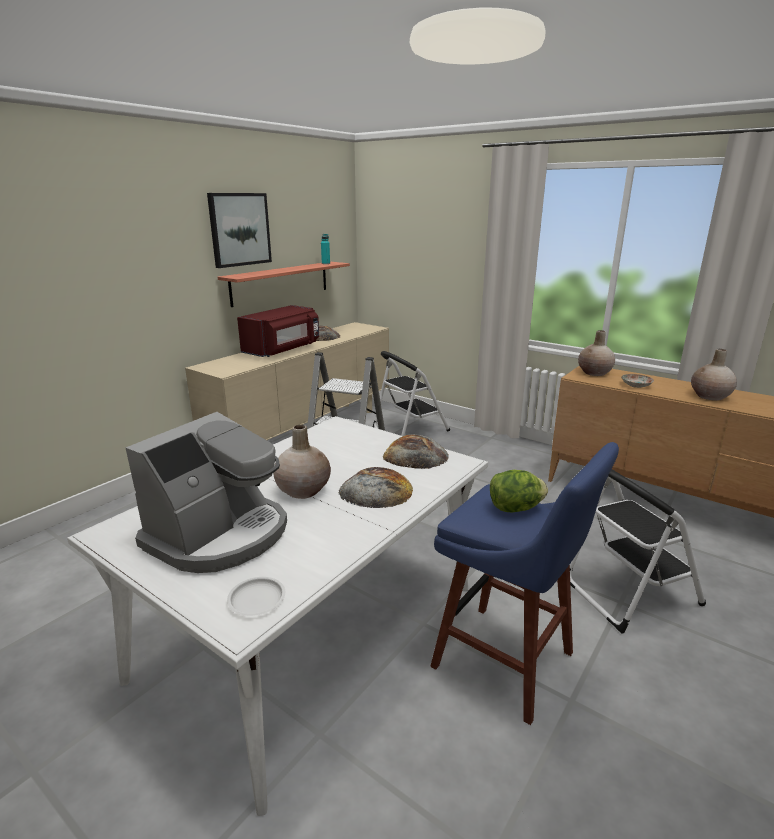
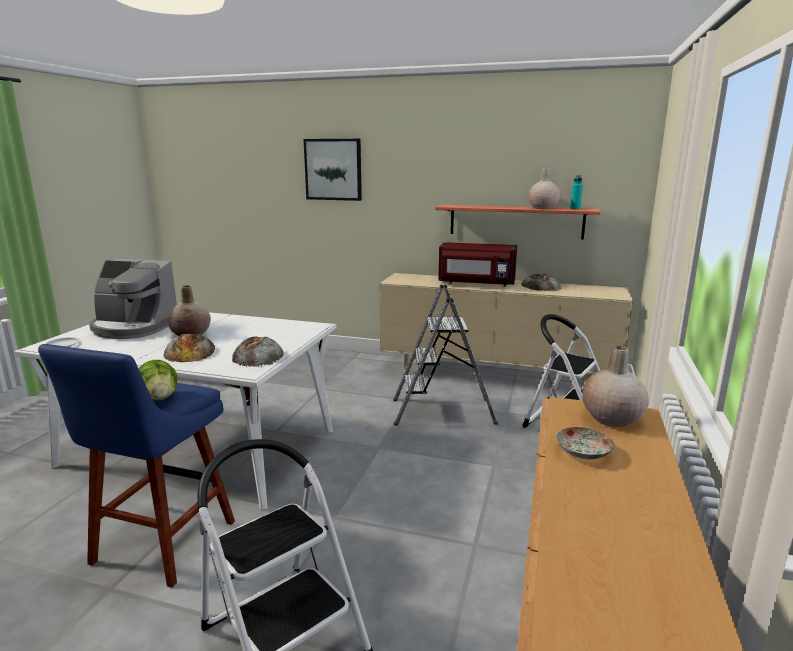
camera: 70 degrees right, 5 degrees down
(239, 229) = (472, 165): picture -> picture (333, 169)
(710, 396) = (606, 530): beige vase -> beige vase (543, 208)

